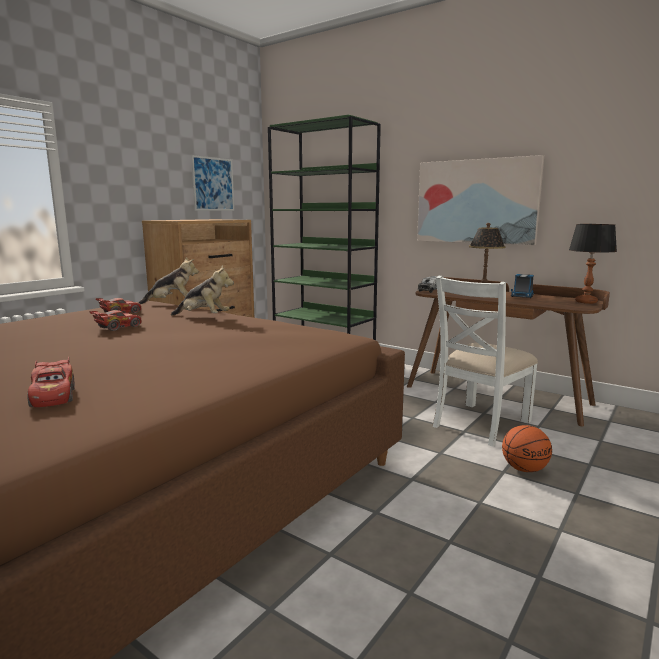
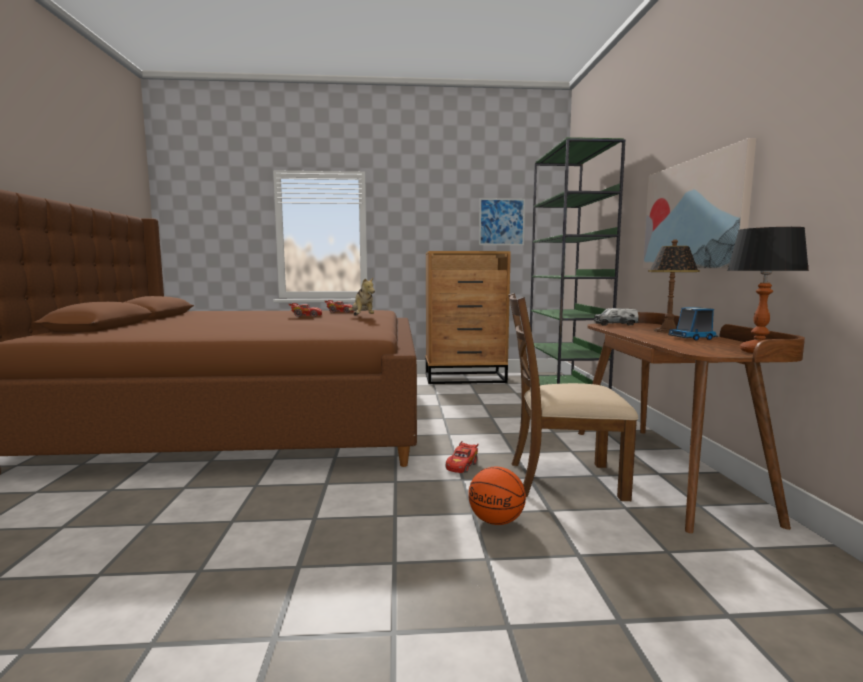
camera: 50 degrees right, 5 degrees down
(53, 396) = (165, 328): red toy car -> red toy car (462, 466)
(171, 303) = (388, 311): plush toy -> none
(480, 423) = (563, 479): white chair -> brown chair

